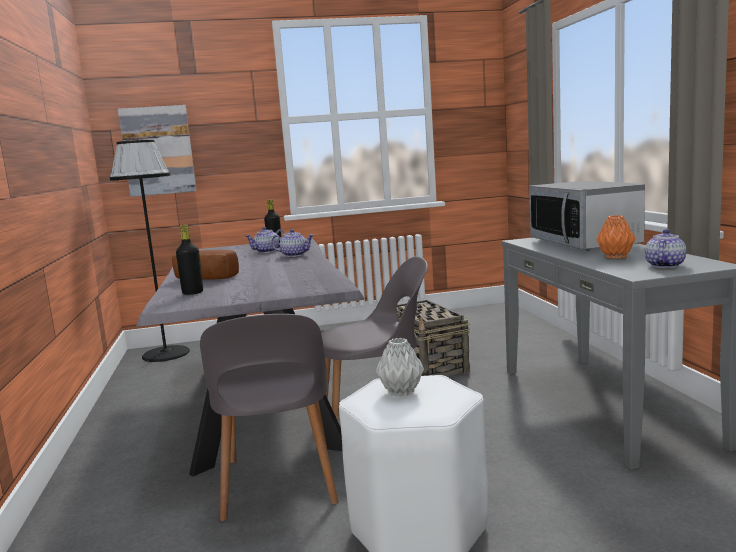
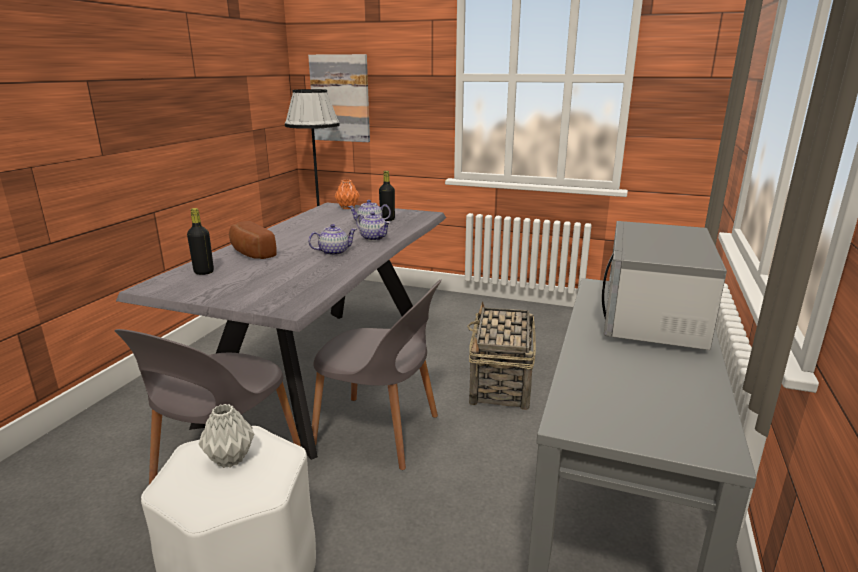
camera: 30 degrees right, 10 degrees up
(616, 257) = (627, 366): orange vase -> orange vase (348, 208)
(664, 265) = (644, 414): teapot -> teapot (334, 252)

